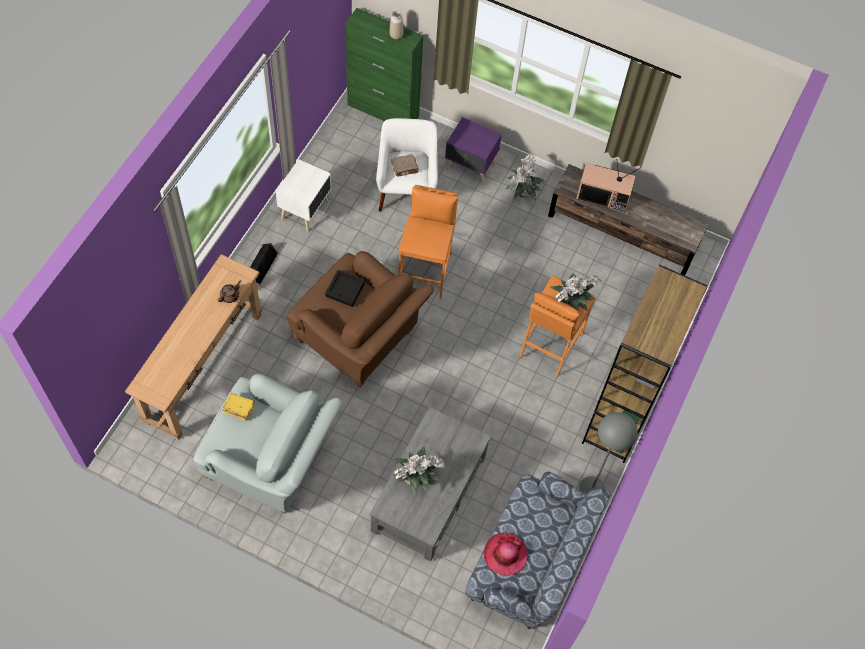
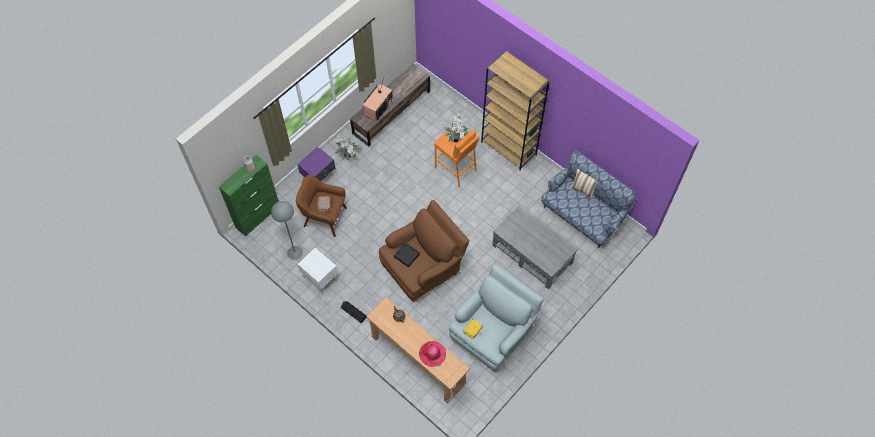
camera: 70 degrees left, 0 degrees up
(406, 190) = (324, 217): white armchair -> brown armchair
(417, 478) = (536, 247): potted plant -> none
(426, 271) = (386, 220): orange stool -> none
(505, 555) = (588, 217): hat -> hat (432, 354)
(559, 537) = (583, 189): none -> beige pillow
(592, 488) = (548, 173): grey floor lamp -> grey floor lamp (295, 252)

